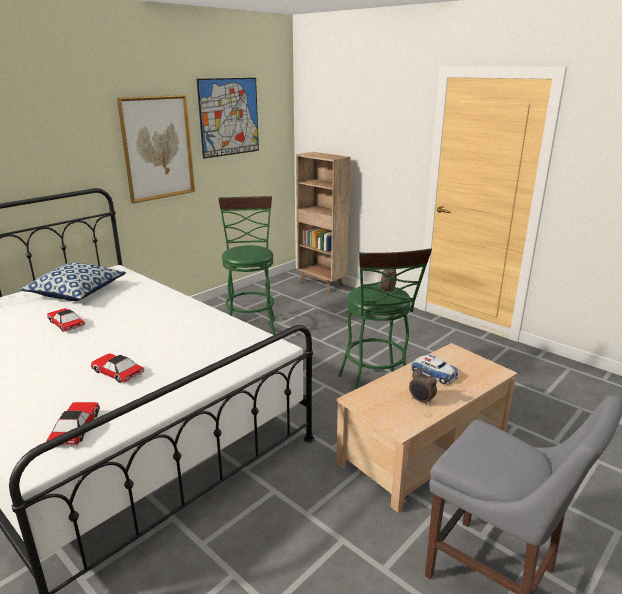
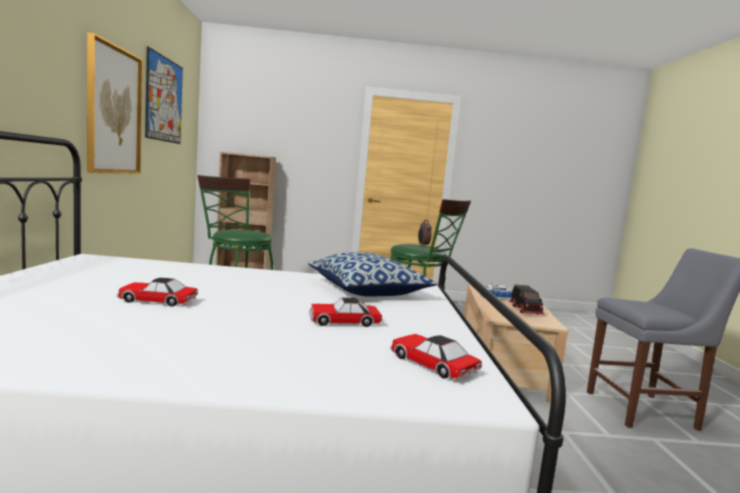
camera: 45 degrees left, 15 degrees down
(77, 293) = (88, 277): pillow -> pillow (368, 291)
(421, 401) = (526, 310): alarm clock -> toy truck

